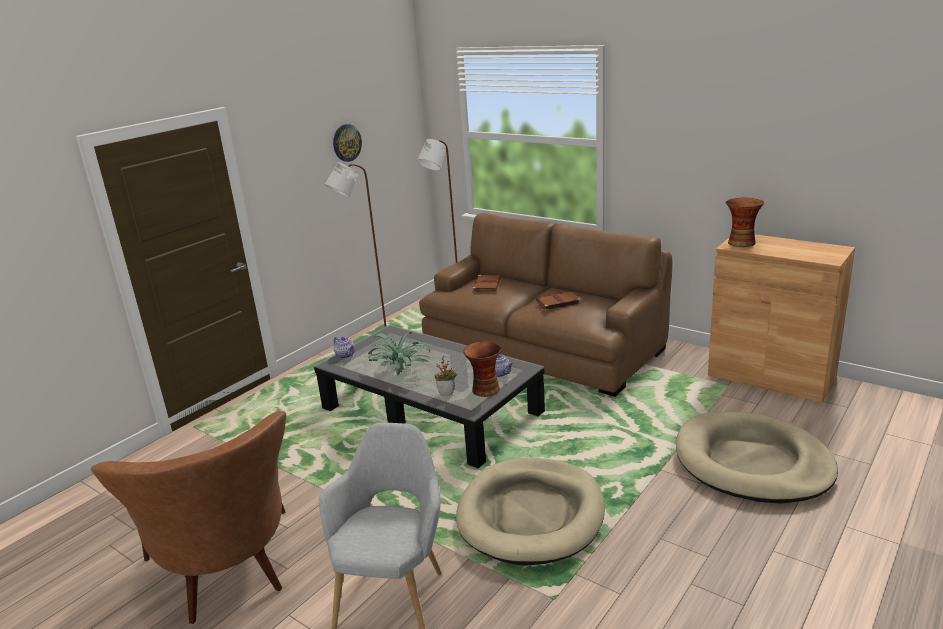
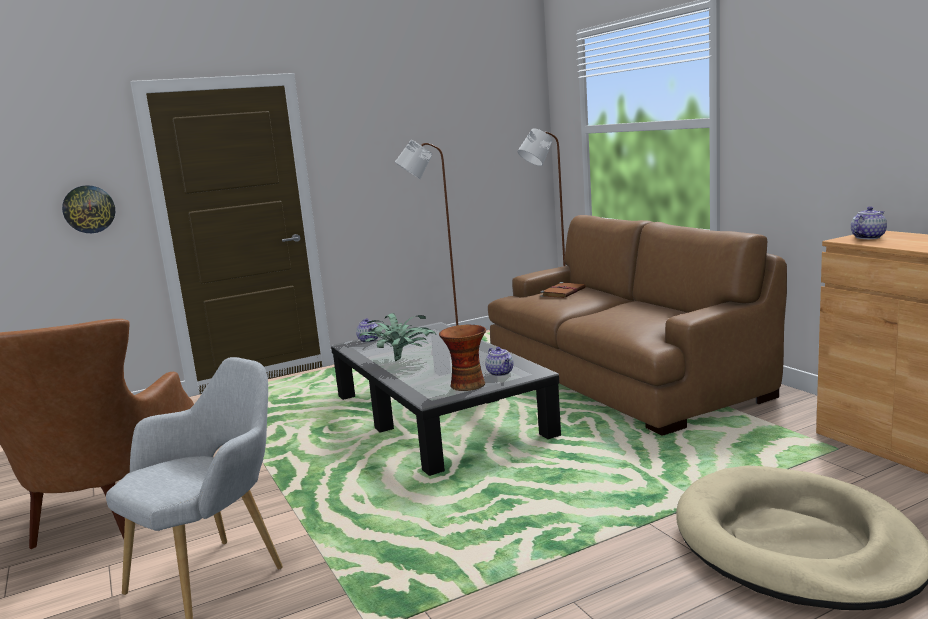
camera: 25 degrees right, 10 degrees down
(346, 143) = (442, 129): wall clock -> wall clock (89, 209)
(447, 393) = (424, 382): potted plant -> none
(531, 515) = (439, 534): beige dog bed -> none
(557, 302) = (623, 312): brown book -> none
(741, 242) = (868, 237): vase -> teapot

